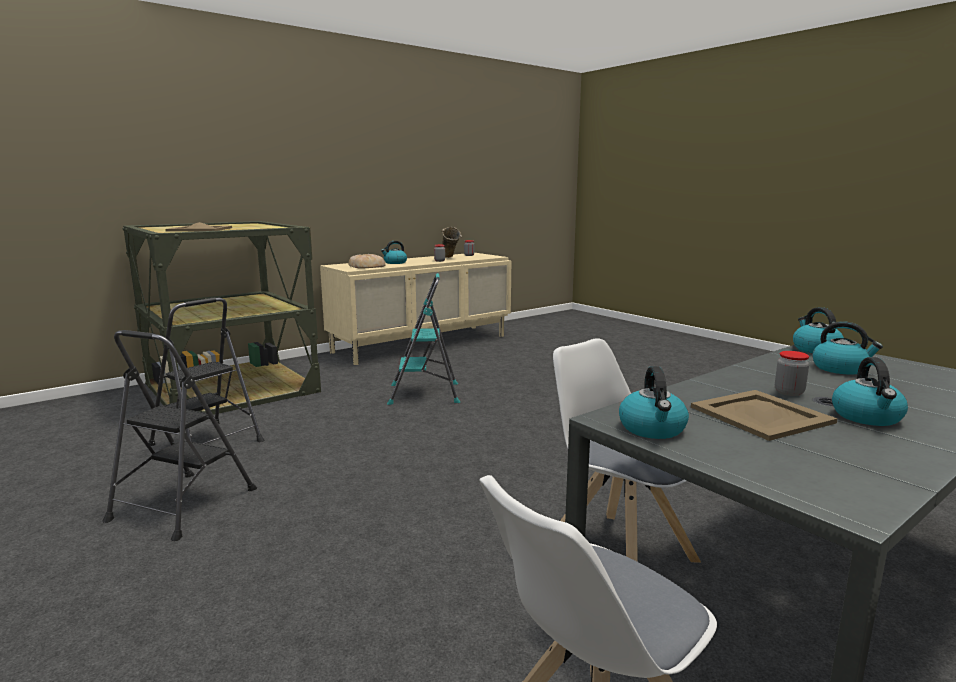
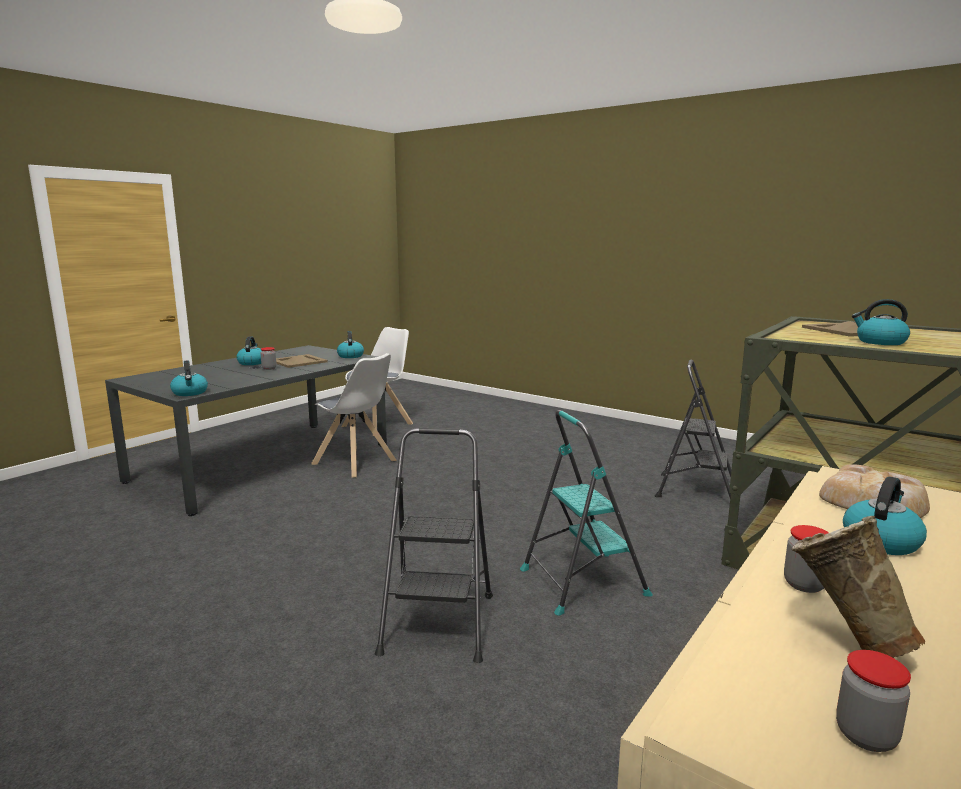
camera: 165 degrees right, 0 degrees up
(180, 505) = (620, 456): black step ladder -> black step ladder (439, 619)
(840, 369) = (208, 381): kettle -> kettle (880, 342)

